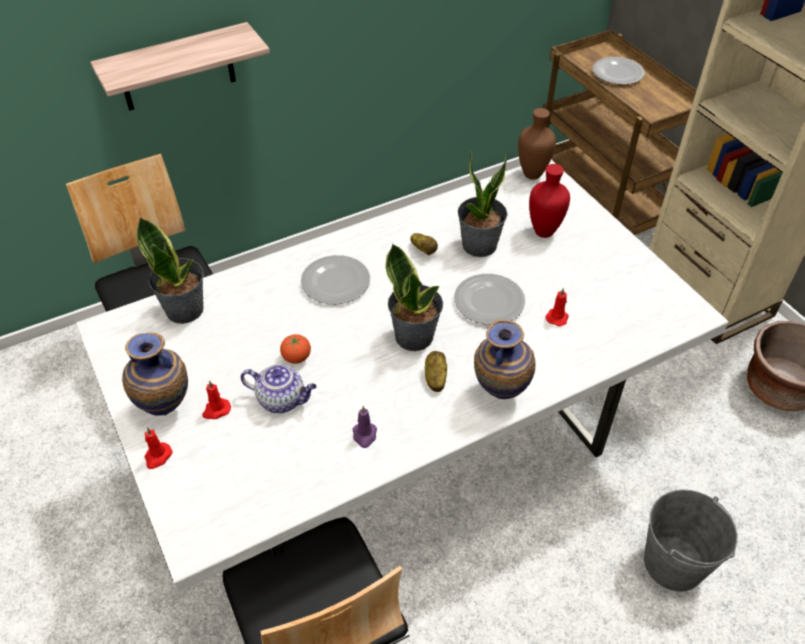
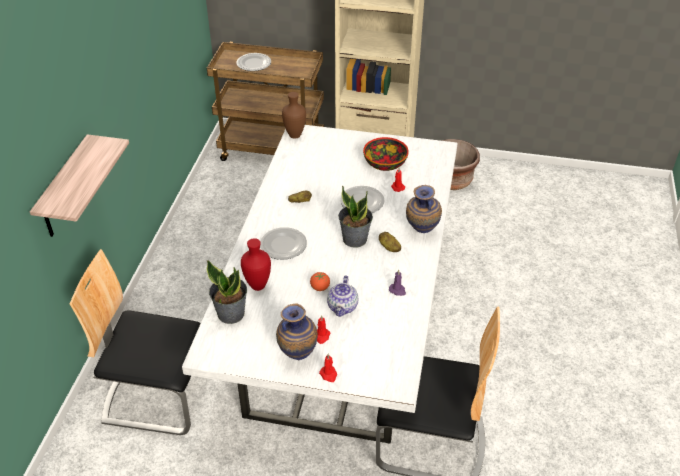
camera: 50 degrees left, 5 degrees down
(282, 399) = (342, 307): teapot -> teapot turned 135 degrees clockwise
(479, 245) = (321, 182): potted plant -> none
(544, 233) = (339, 157): red vase -> red vase (258, 286)
(587, 278) = (385, 163): none -> bowl
(673, 563) = (501, 280): grey bucket -> none

